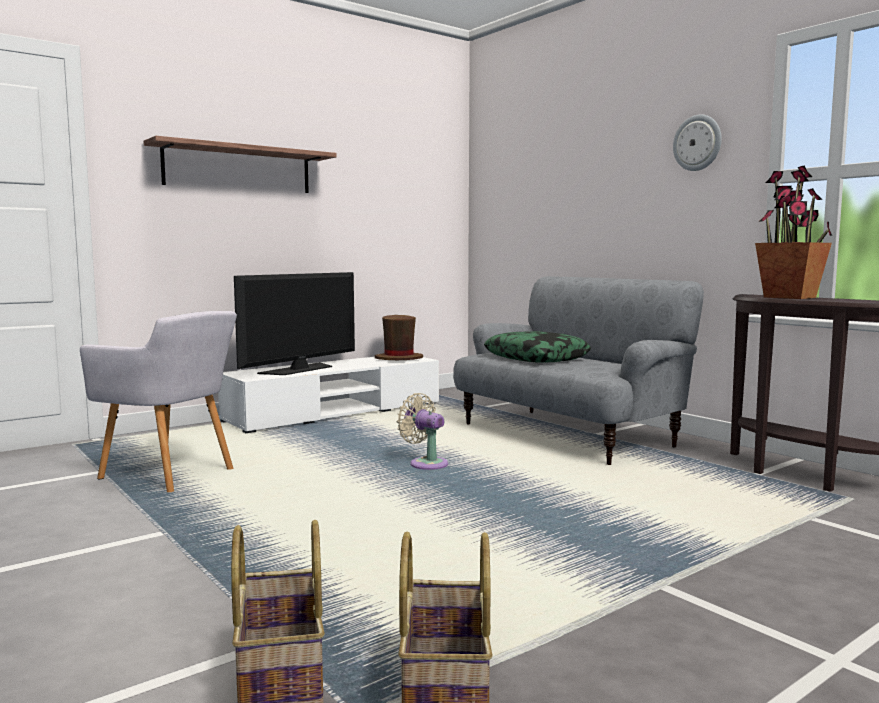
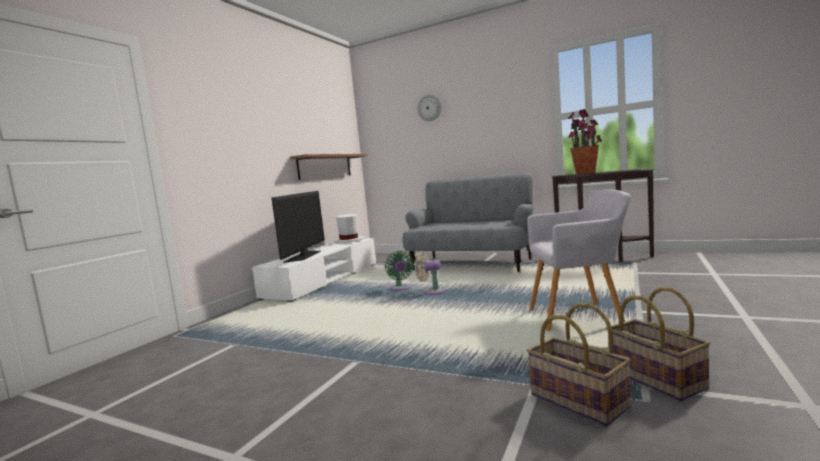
camera: 25 degrees left, 0 degrees up
(171, 475) = (290, 333): grey armchair -> grey armchair (579, 316)
(238, 169) = (246, 127): shelf -> shelf (325, 166)
(397, 448) = (400, 288): none -> green fan
(398, 359) = (349, 241): brown hat -> white hat
(536, 358) = (451, 224): pillow -> none
(697, 143) = (512, 102): wall clock -> wall clock (429, 108)

